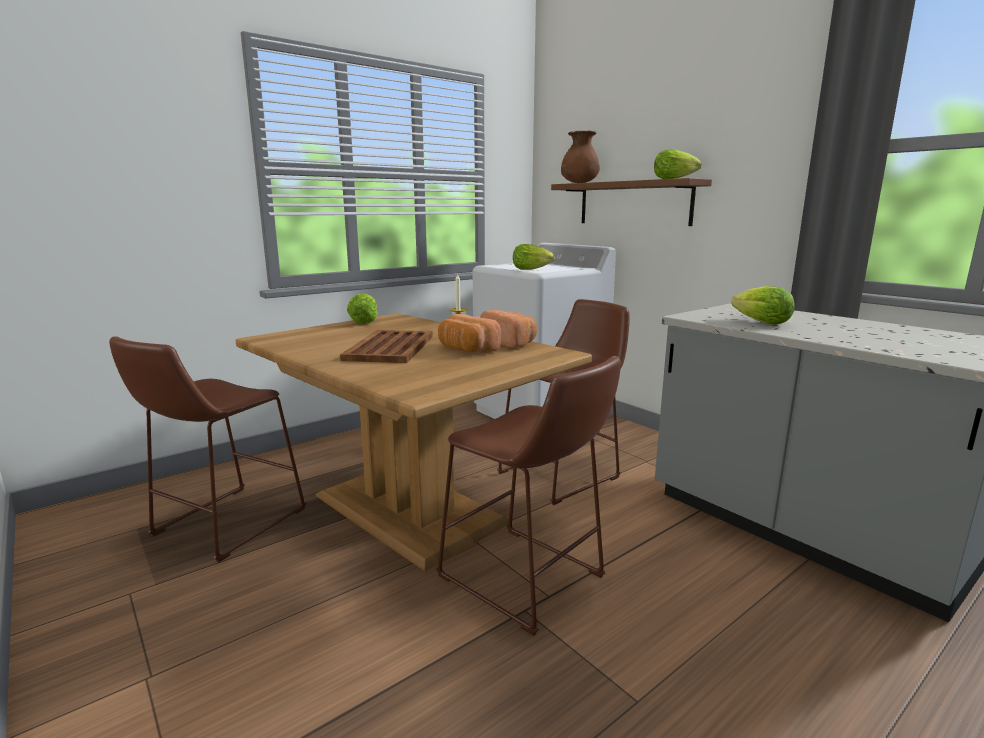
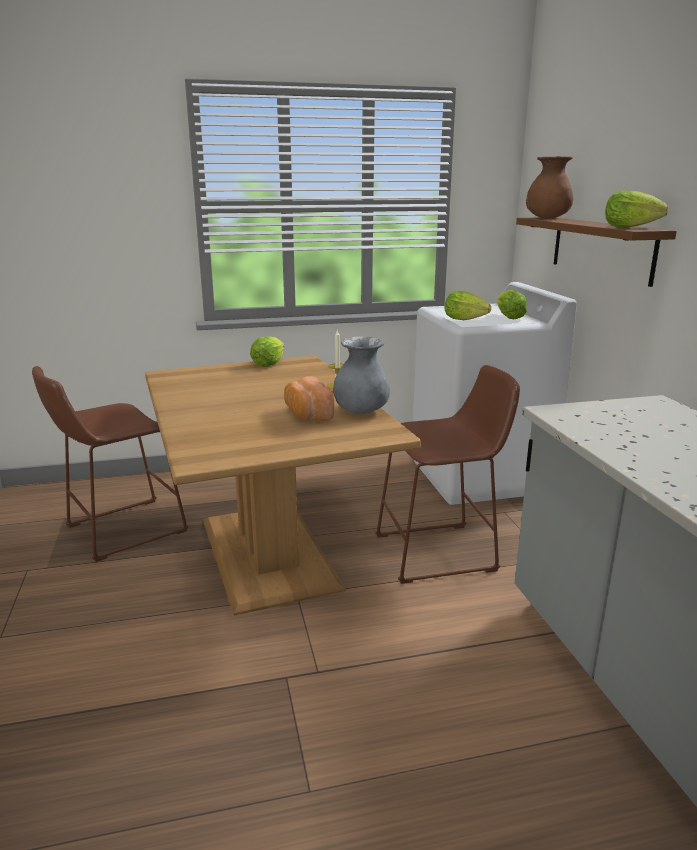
camera: 25 degrees right, 5 degrees up
(389, 348) = (245, 401): brown tray -> none
(510, 342) = (361, 411): bread -> grey vase
(526, 581) = (310, 651): brown stool -> none
(761, 323) = (623, 435): lettuce -> lettuce (508, 317)

